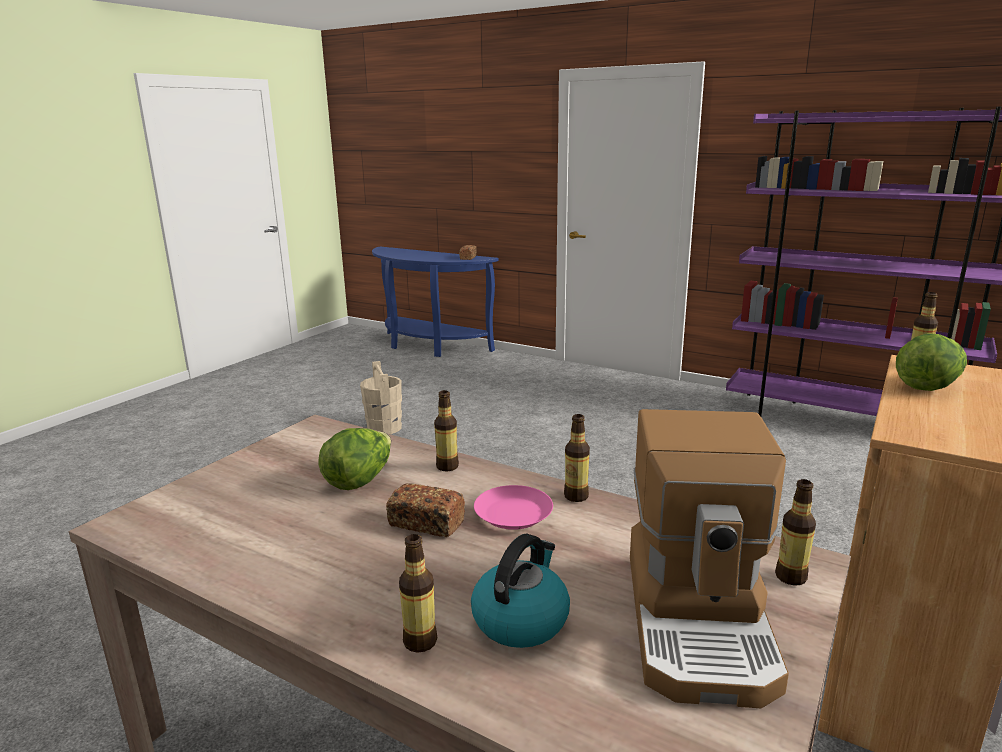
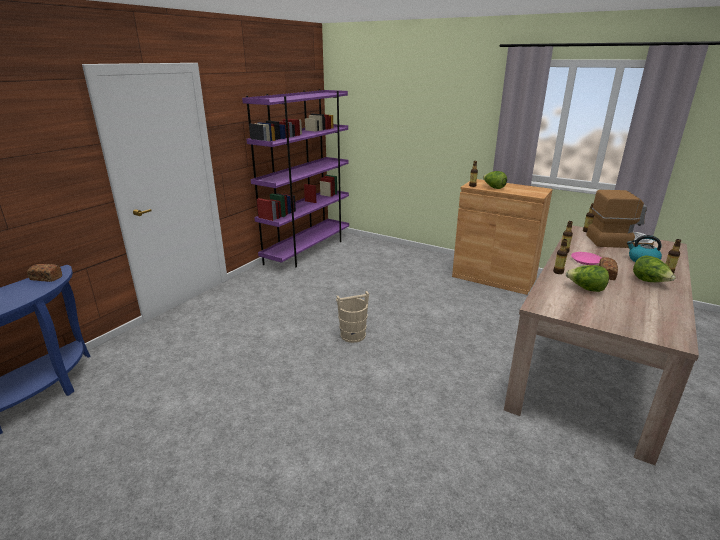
camera: 90 degrees left, 5 degrees up
(367, 578) = (649, 282): none -> lettuce
(384, 427) = (261, 415): beige bucket -> beige bucket (352, 335)

